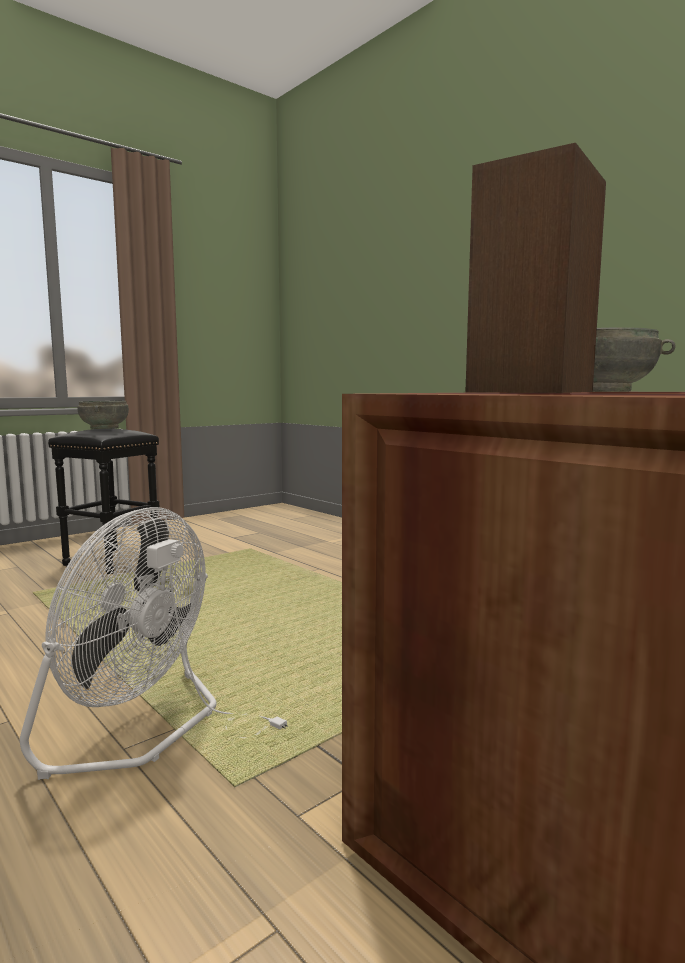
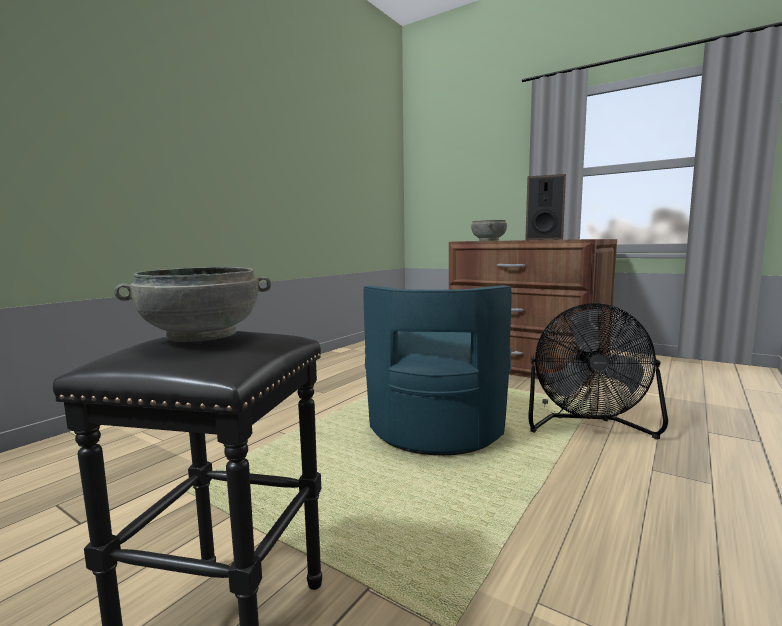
camera: 105 degrees left, 0 degrees up
(164, 725) = (582, 425): white fan -> black fan
(259, 625) = (436, 429): none -> turquoise armchair

